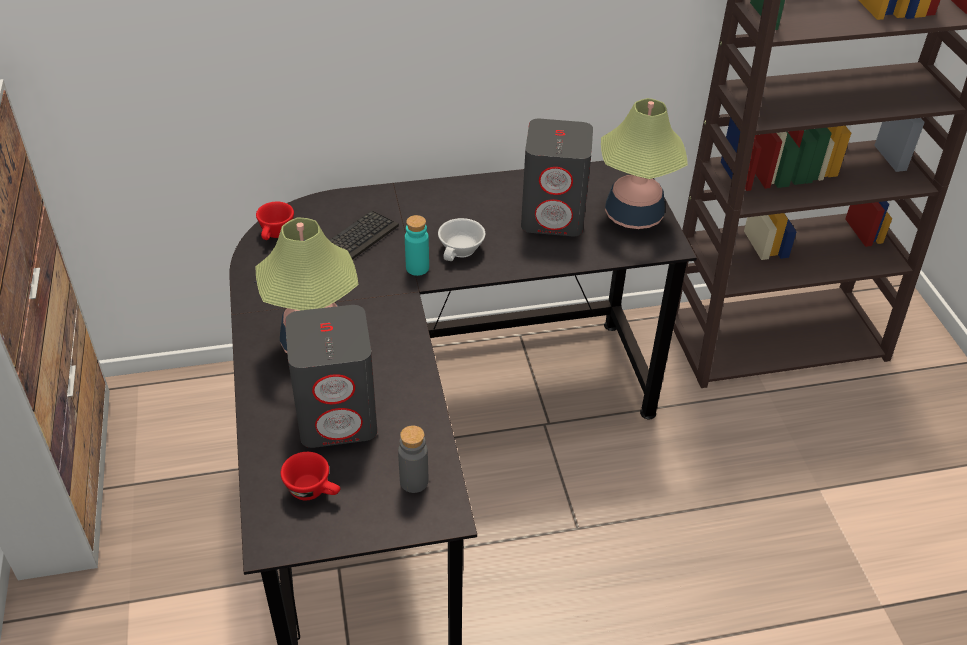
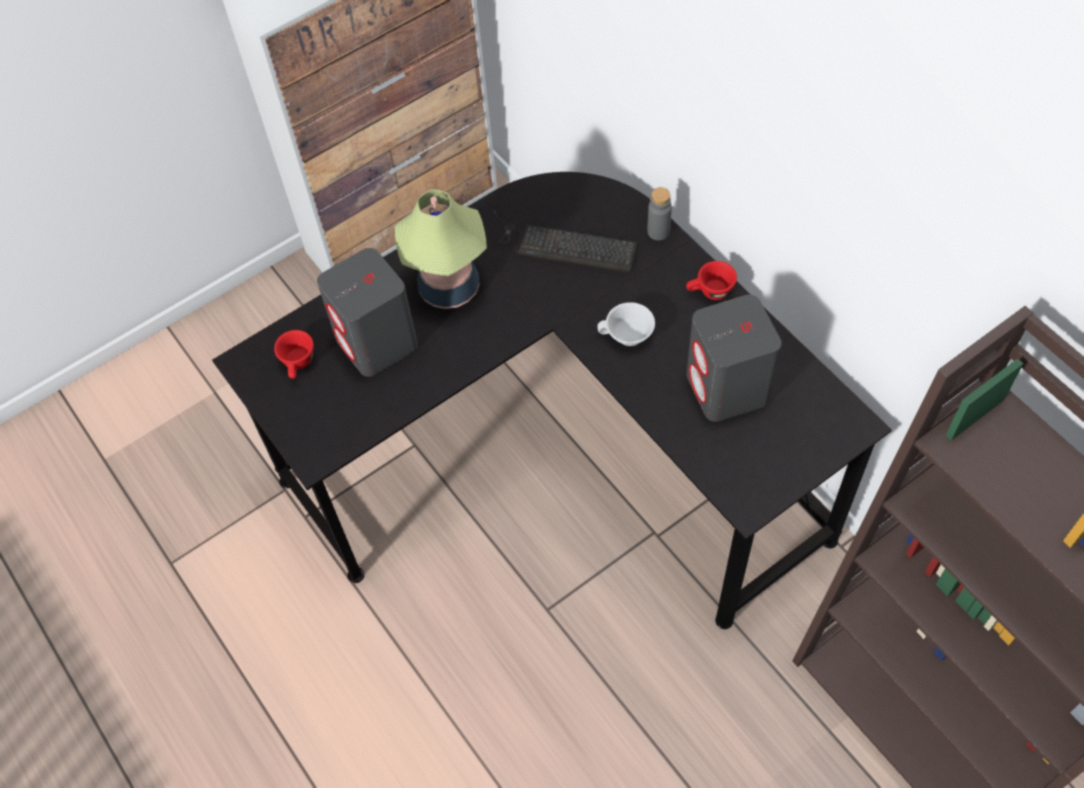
camera: 70 degrees right, 15 degrees up
(276, 235) = (561, 193): red cup -> red cup (710, 292)
(414, 481) = (336, 424): grey bottle -> grey bottle (658, 231)
(417, 268) = (582, 313): turquoise bottle -> none
(634, 215) = (778, 457): table lamp -> none

